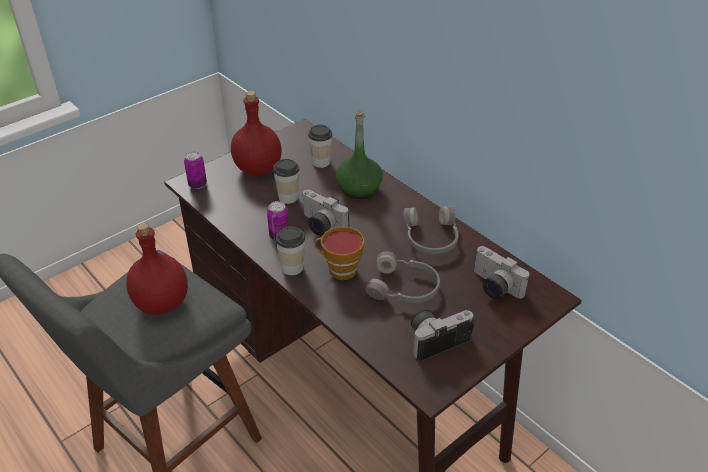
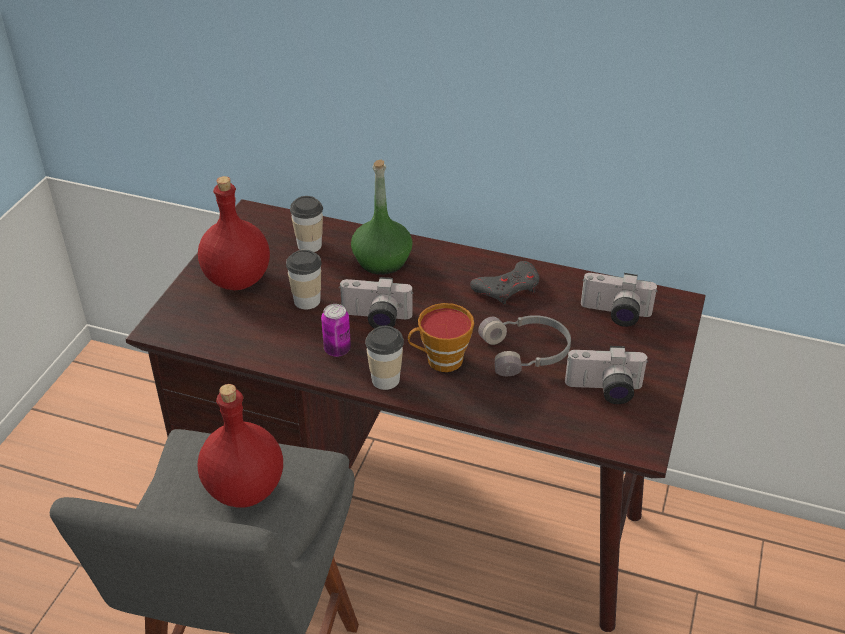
camera: 30 degrees left, 0 degrees up
(197, 184) = (176, 326): can -> none
(430, 238) = (508, 288): grey headphones -> grey game controller
(436, 338) = (604, 391): camera -> camera turned 120 degrees counterclockwise

